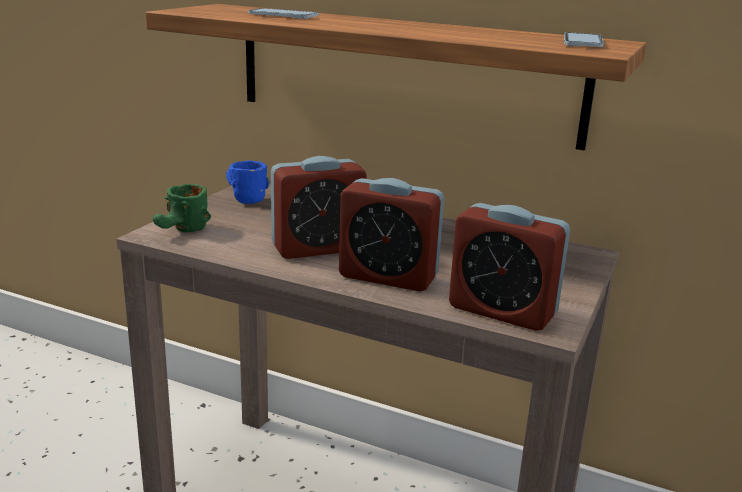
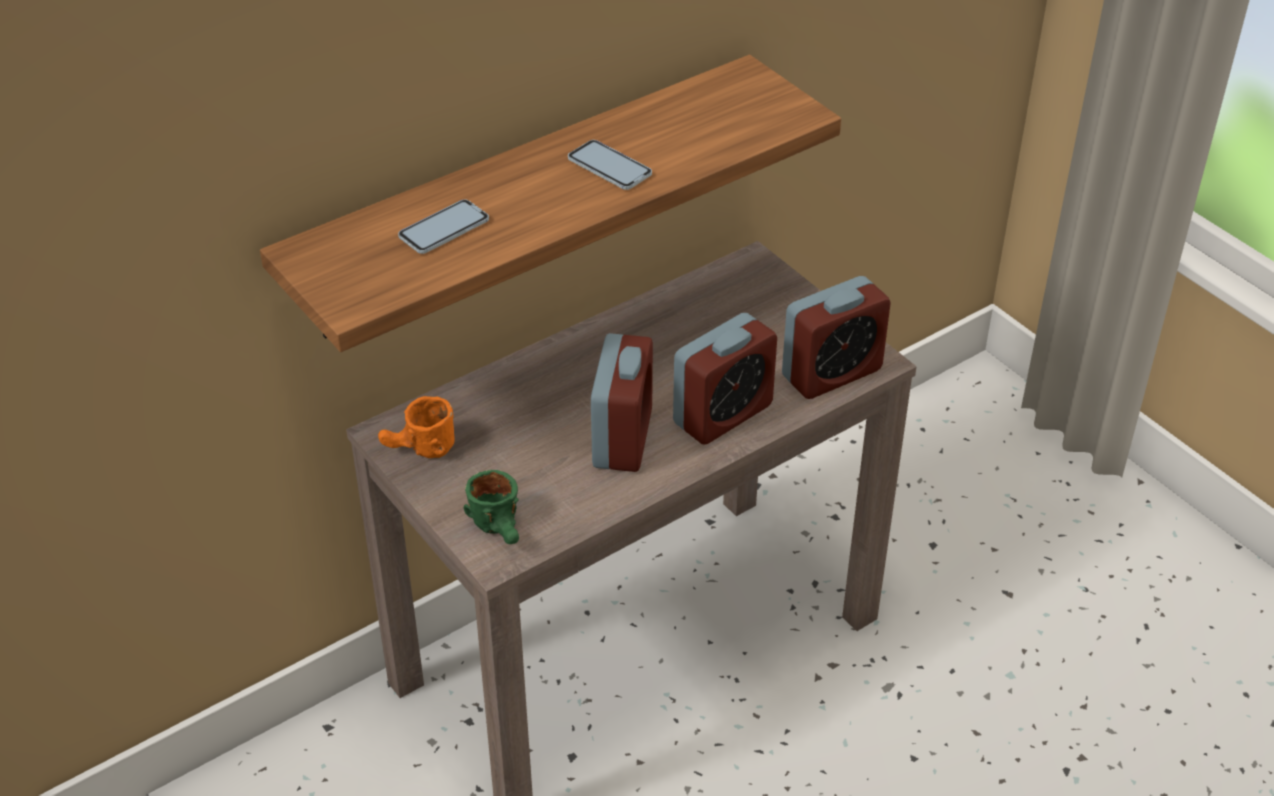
camera: 60 degrees left, 20 degrees up
(241, 197) = (419, 451): blue mug -> orange mug
(582, 42) = (744, 98): phone -> phone (609, 167)

